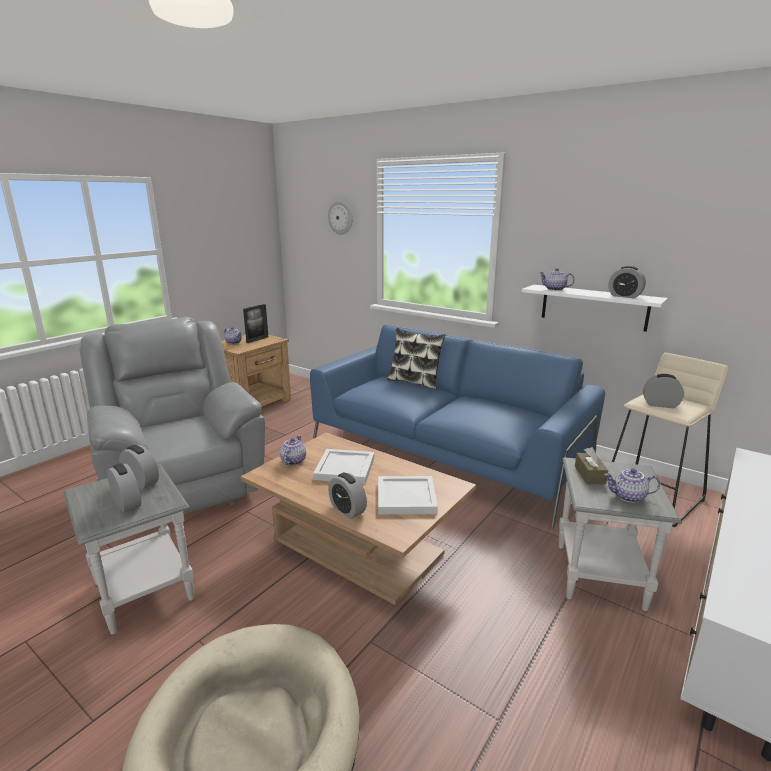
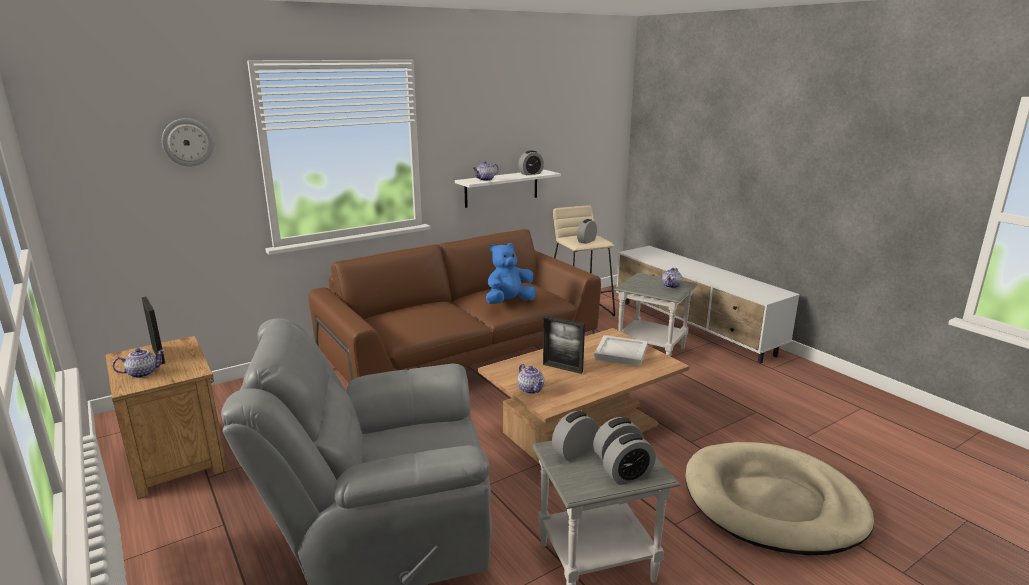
camera: 70 degrees left, 0 degrees up
(293, 461) = (531, 389): teapot -> teapot turned 150 degrees counterclockwise
(345, 469) = (562, 368): white tray -> picture frame
(347, 510) = (630, 376): alarm clock -> alarm clock (628, 476)
(415, 382) = (411, 306): pillow -> none
(446, 454) = (461, 359): blue sofa -> brown sofa
(464, 414) = (509, 302): none -> blue plush toy
(589, 475) = (642, 287): brown tissue box -> none

